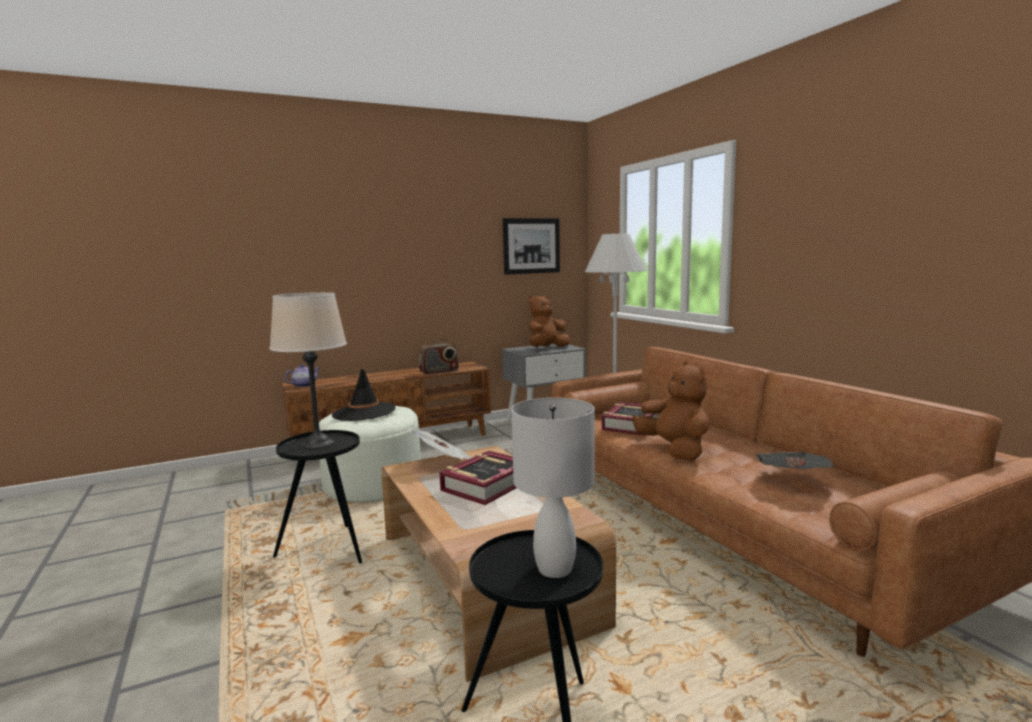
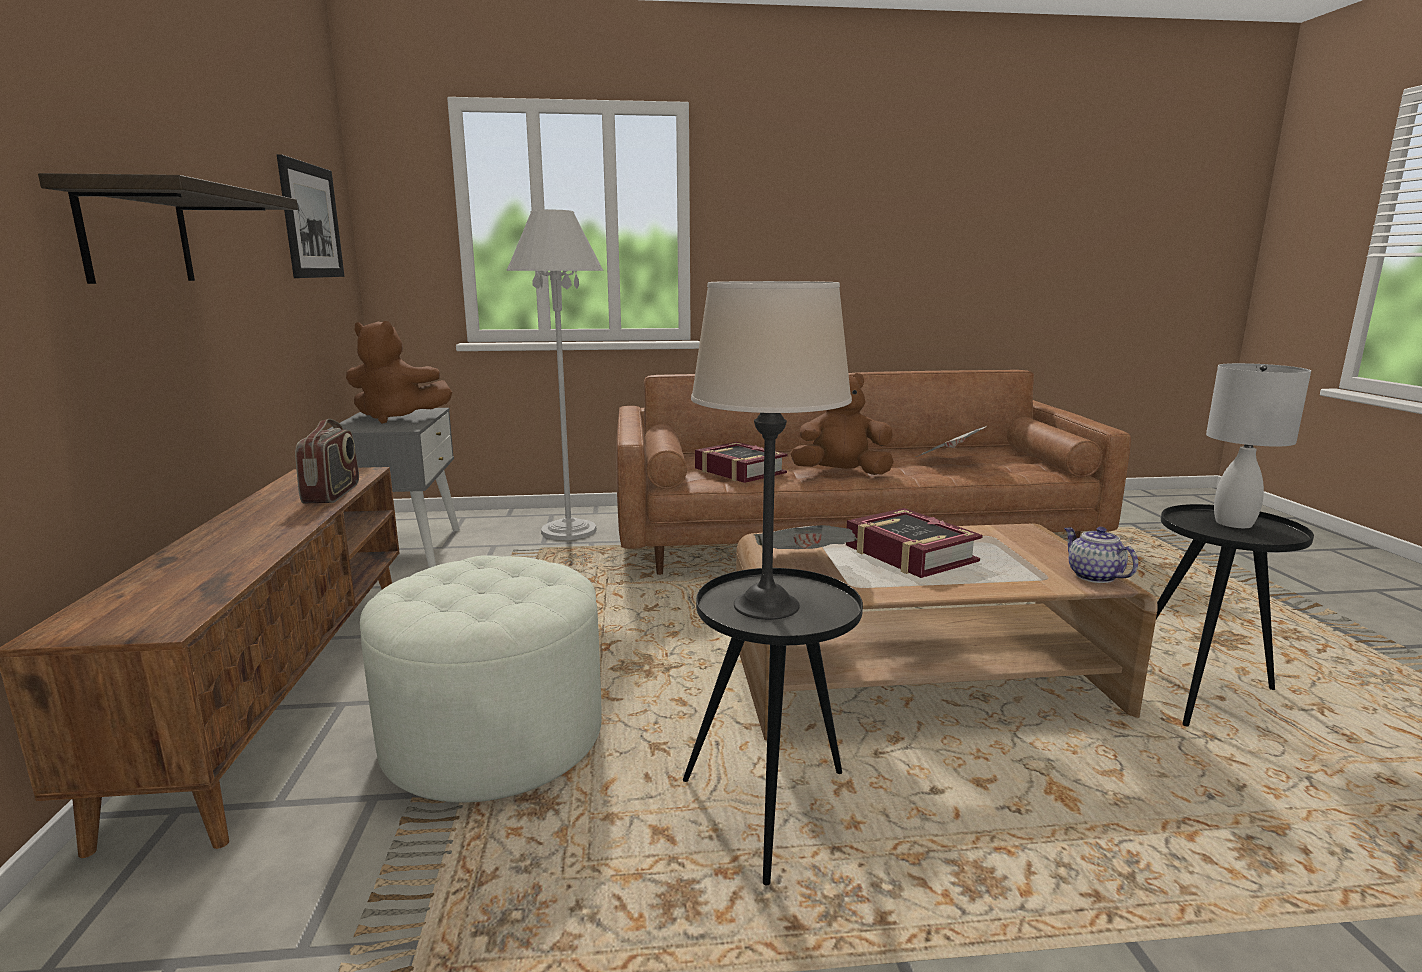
camera: 70 degrees left, 5 degrees up
(304, 385) = (134, 617): teapot -> teapot (1093, 576)
(364, 412) = (468, 588): black hat -> none
(384, 263) = (136, 235): none -> shelf
(547, 348) = (396, 418): brown plush toy -> brown plush toy turned 60 degrees counterclockwise

